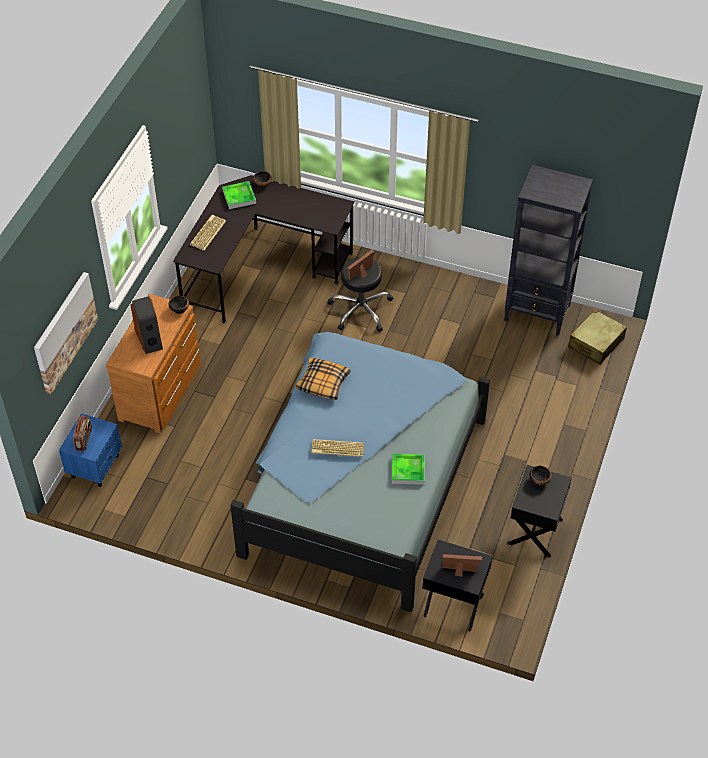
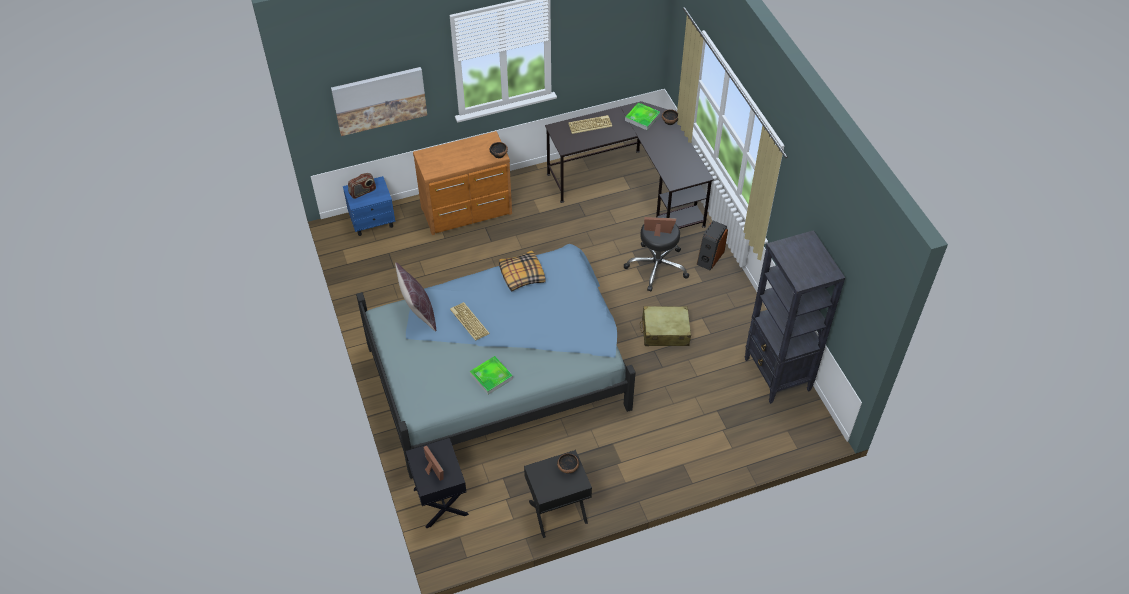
camera: 50 degrees right, 0 degrees up
(149, 339) = (456, 157): speaker -> speaker (710, 257)
(290, 477) = (418, 312): none -> brown pillow
(595, 343) = (790, 433): beige suitcase -> beige suitcase (665, 332)

